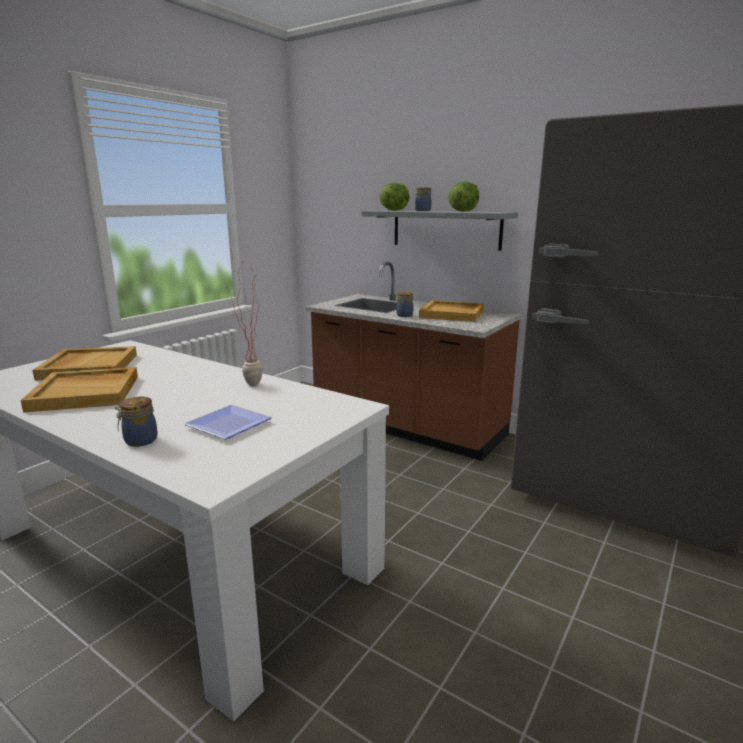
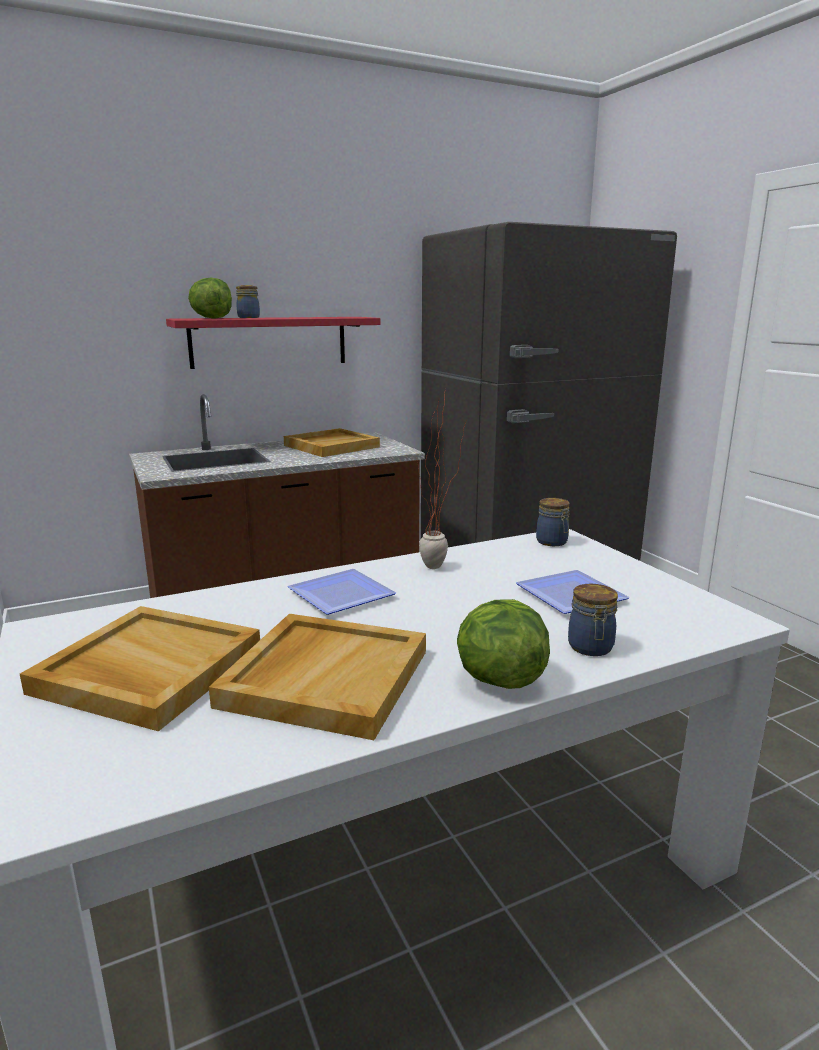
camera: 60 degrees left, 0 degrees up
(188, 376) = (340, 597): none -> plate
(404, 315) = (301, 459): jar -> jar (552, 542)
(445, 229) = (269, 341): grey shelf -> red shelf
(463, 211) = (308, 317): lettuce -> lettuce (498, 679)

